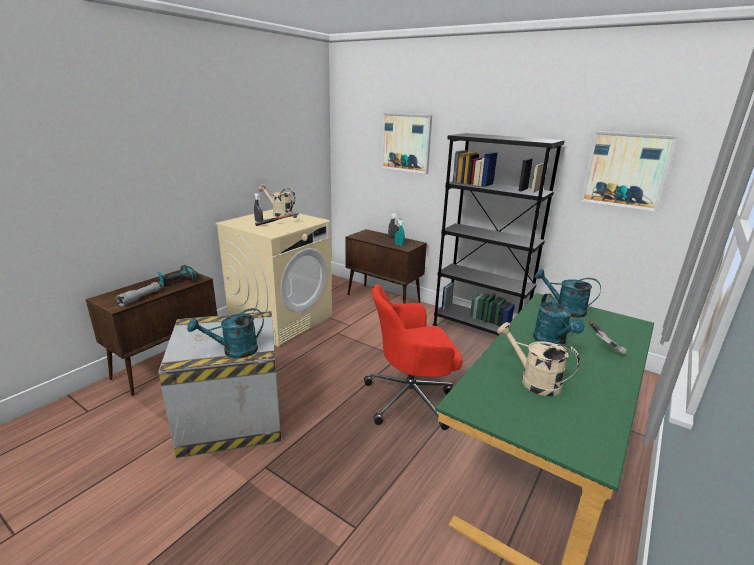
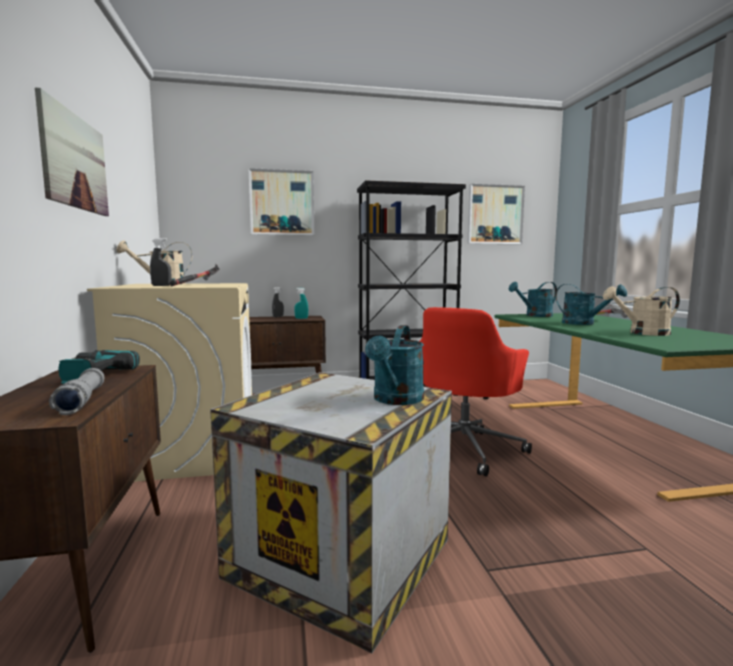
camera: 45 degrees left, 15 degrees down
(210, 151) = (75, 162): none -> picture

